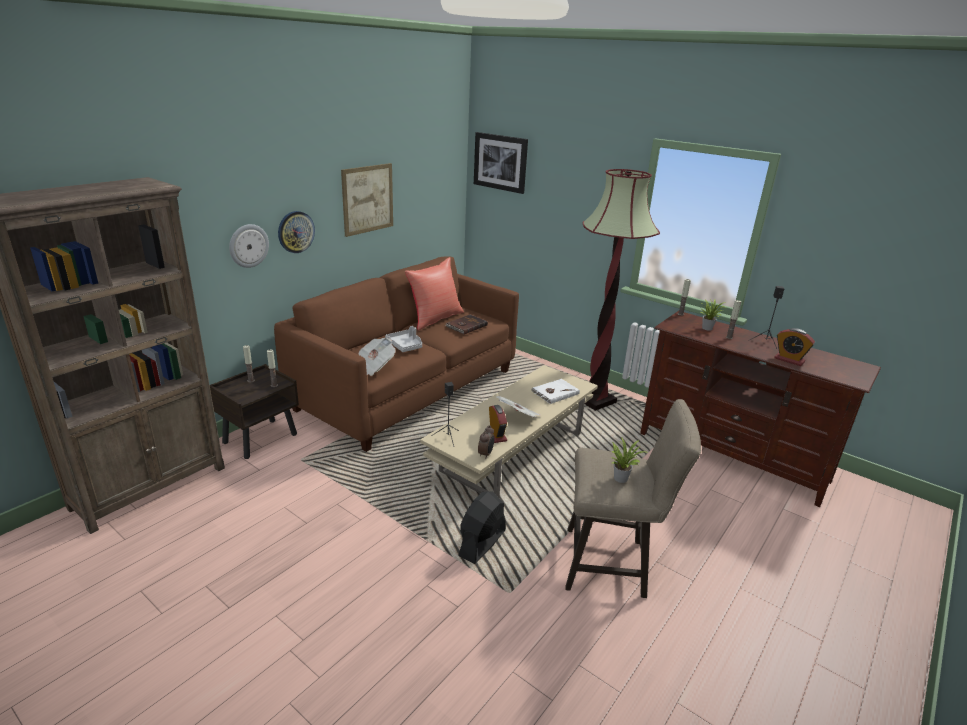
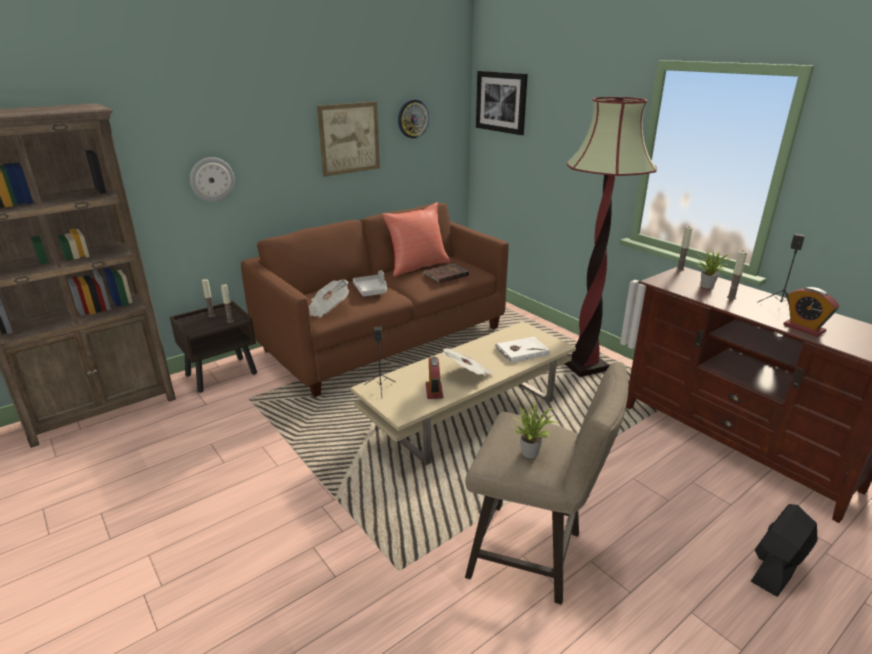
camera: 15 degrees right, 0 degrees up
(295, 232) = (265, 168): wall clock -> wall clock (412, 119)
(482, 543) = (392, 509): black fan -> black fan (776, 568)
(486, 454) = (412, 410): alarm clock -> none

